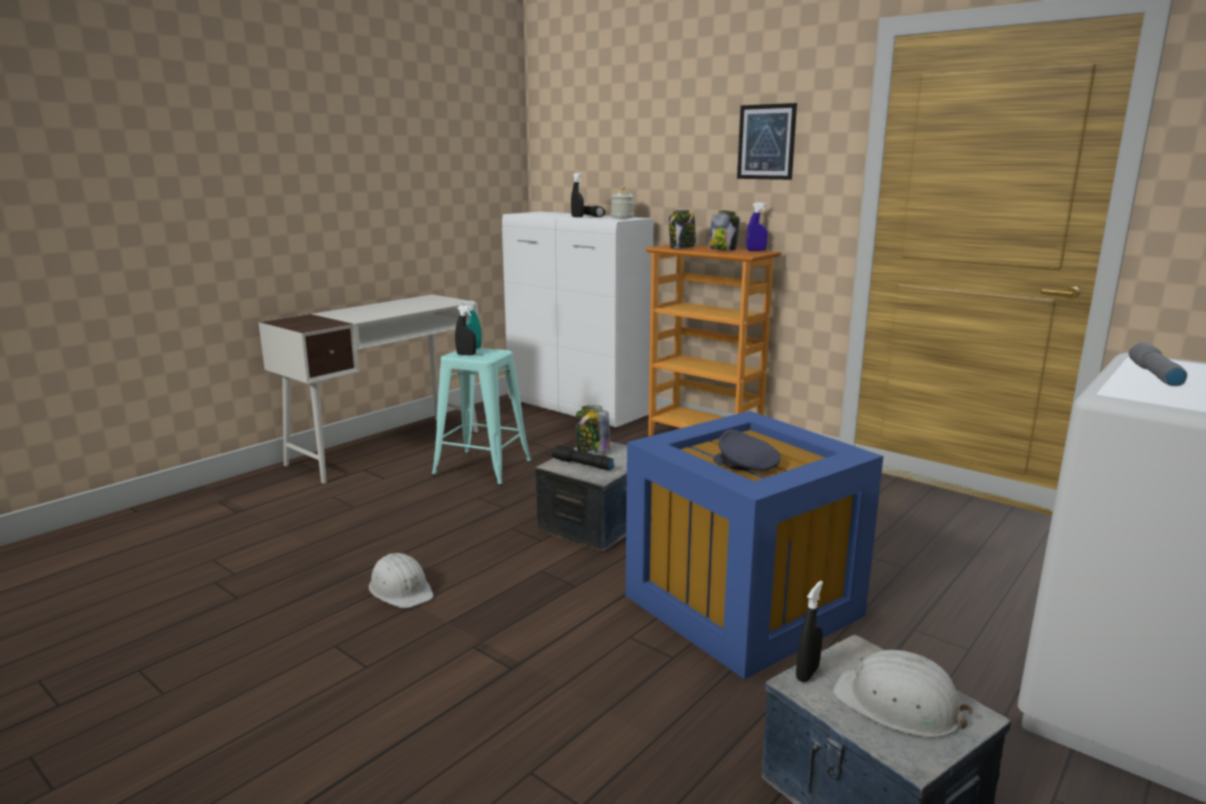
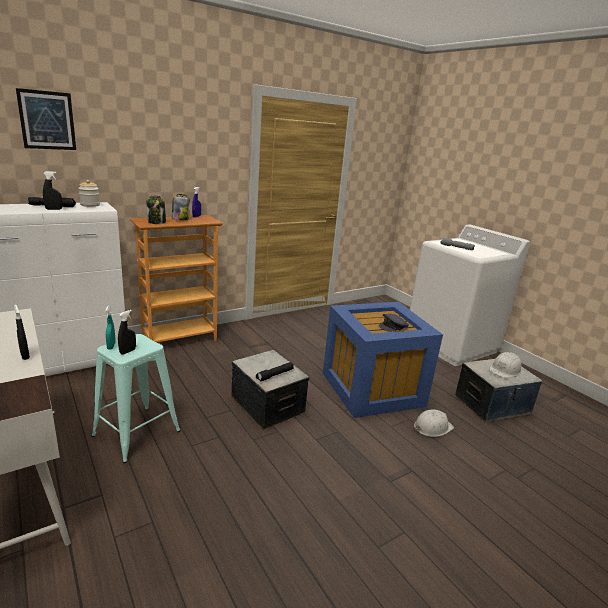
camera: 75 degrees left, 5 degrees up
(401, 590) = (316, 505): white hard hat -> white hard hat (432, 427)
(592, 450) = (254, 367): jar -> none
(766, 142) = (192, 148): picture -> picture (47, 120)
(807, 673) = (489, 378): black spray bottle -> black spray bottle (25, 355)

